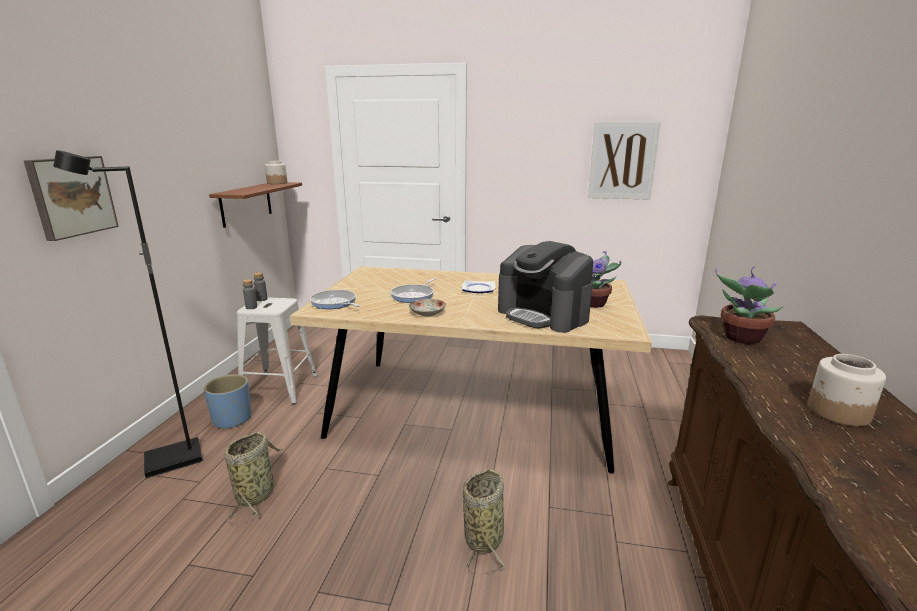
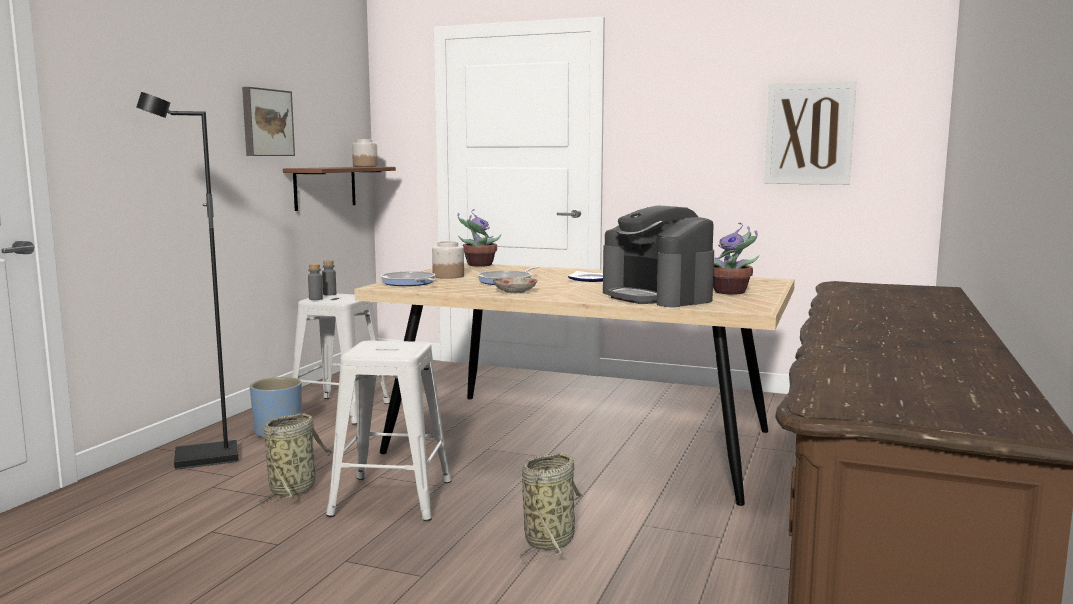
camera: 10 degrees right, 10 degrees down
(71, 196) = (144, 146): picture -> picture (266, 122)
(341, 496) = (391, 498): none -> white stool
(740, 338) = (859, 292): potted plant -> potted plant (478, 265)
(838, 412) = (899, 324): jar -> jar (448, 276)

